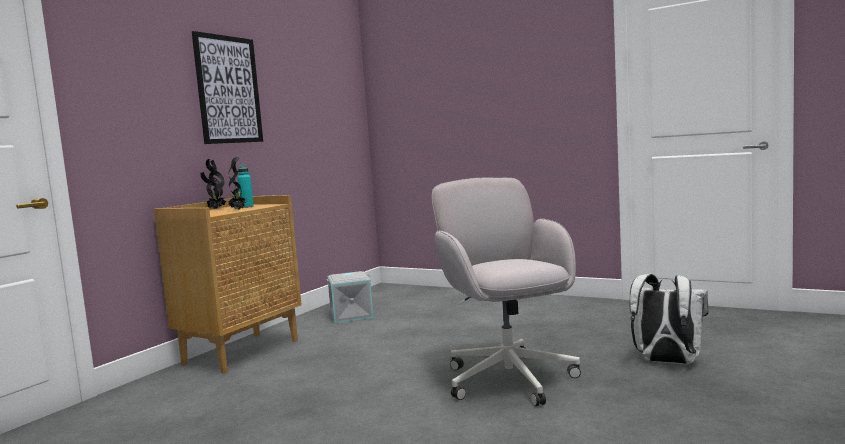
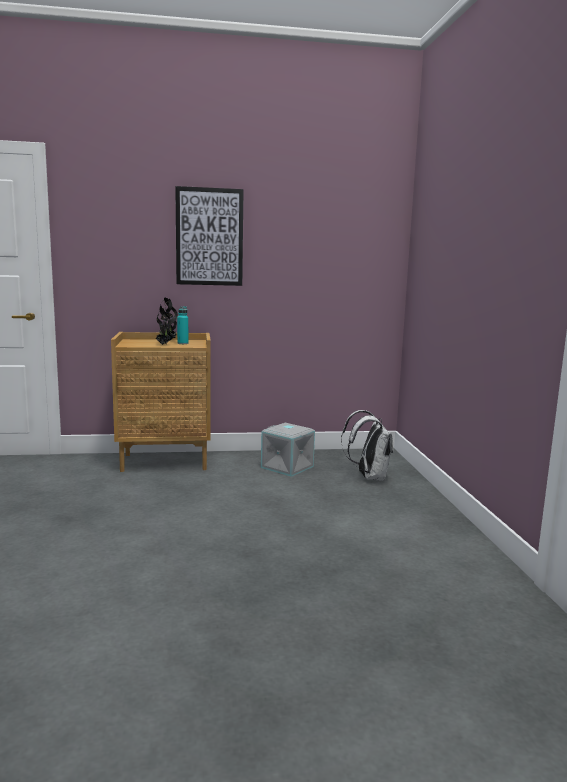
camera: 50 degrees right, 5 degrees up
(509, 379) = (188, 581): grey office chair -> none
(667, 362) = (319, 668): white backpack -> white backpack (369, 477)

